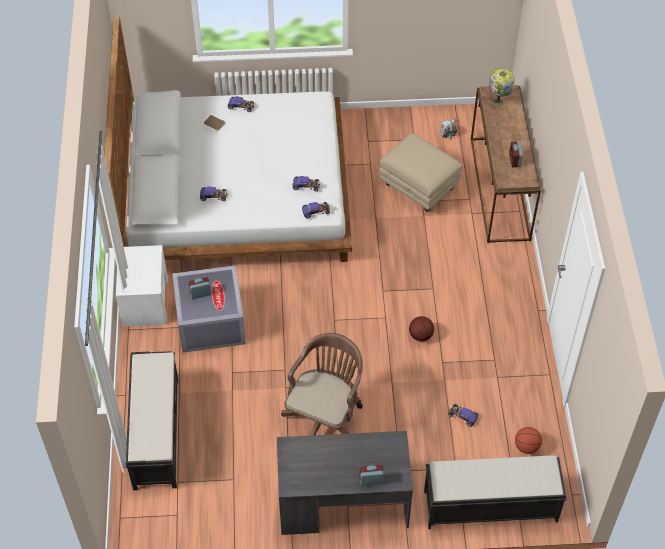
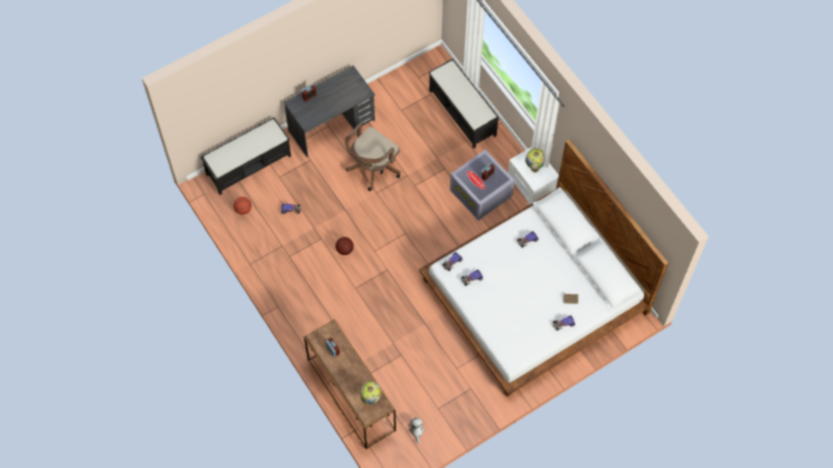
camera: 150 degrees right, 10 degrees up
(140, 269) = (534, 168): none -> table lamp
(325, 418) = (372, 168): brown office chair -> brown office chair turned 45 degrees clockwise
(418, 186) = (410, 366): beige ottoman -> none

